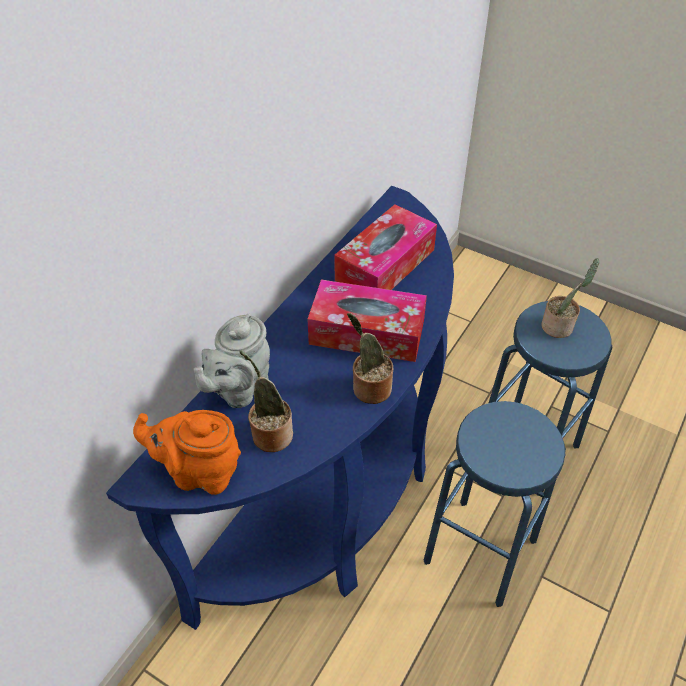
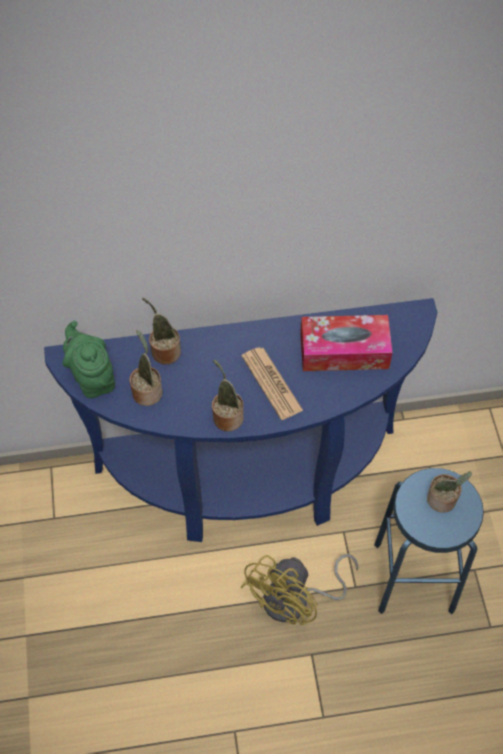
camera: 50 degrees right, 10 degrees up
(200, 472) = (92, 378): orange teapot -> green teapot
(238, 389) = (164, 351): grey teapot -> potted plant
(367, 332) = (271, 383): tissue box -> newspaper
(480, 550) = (295, 601): blue stool -> yellow fan

